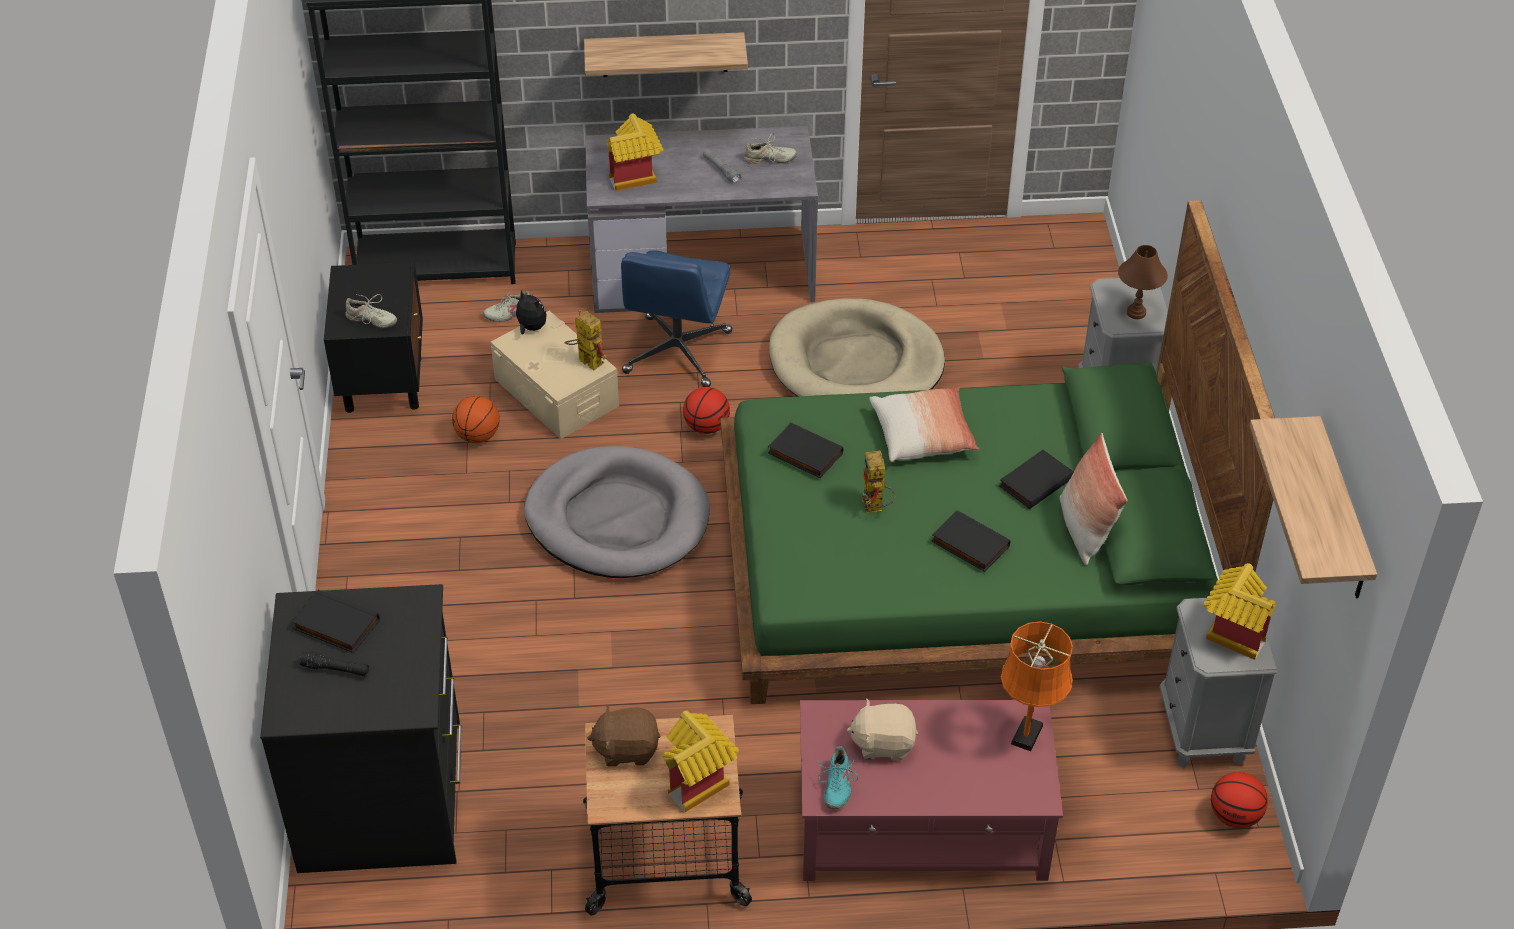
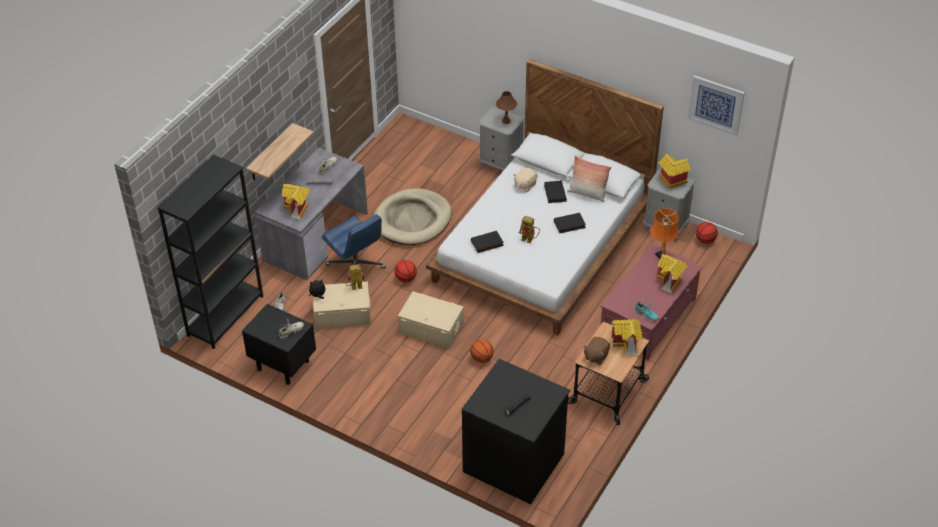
camera: 55 degrees left, 0 degrees up
(335, 625) = (494, 398): black book -> none
(478, 436) = (344, 349): basketball -> basketball (482, 358)
(617, 519) = (431, 328): grey dog bed -> beige storage box
(883, 743) = (637, 294): beige plush toy -> beige plush toy (525, 185)
(923, 436) = (506, 209): pillow -> none
(963, 566) = (542, 246): green bed -> white bed
(966, 781) = (670, 282): none -> toy house
(1342, 513) = (716, 104): shelf -> picture

